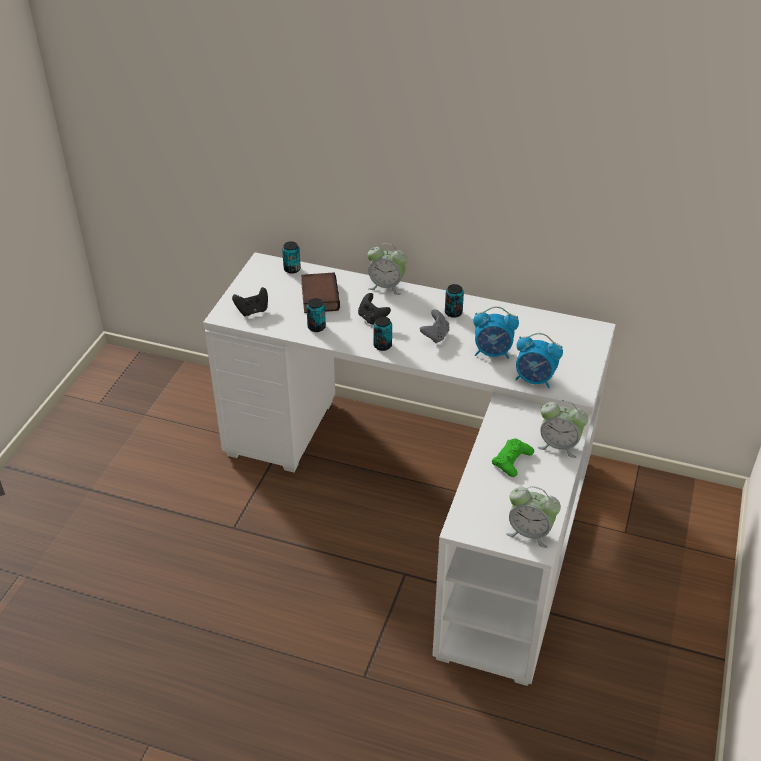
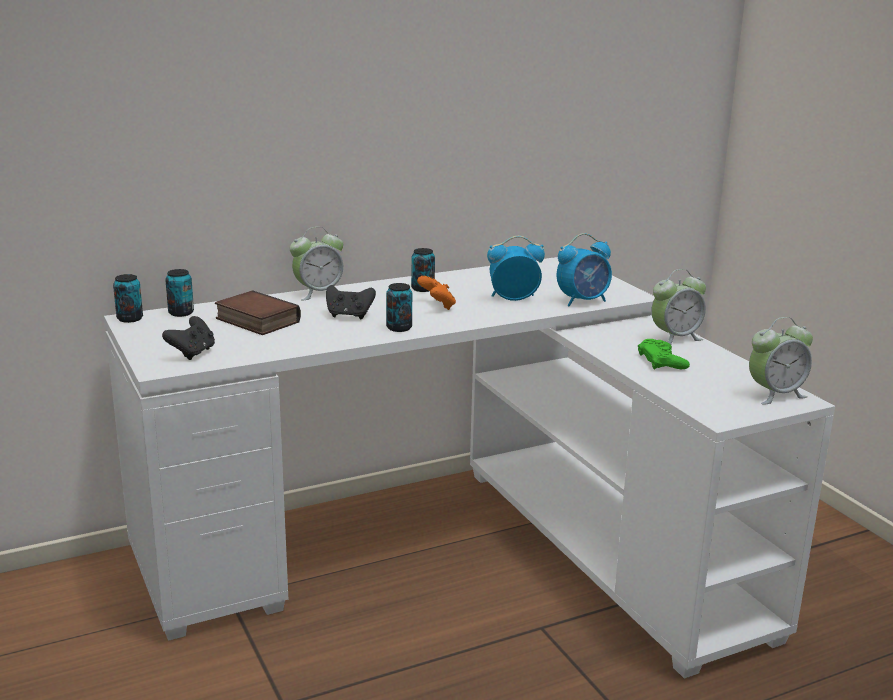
camera: 45 degrees left, 20 degrees down
(316, 327) = (298, 339): can -> can (130, 319)
(435, 336) = (437, 306): grey game controller -> orange game controller
(493, 353) = (513, 299): alarm clock -> alarm clock turned 150 degrees counterclockwise

